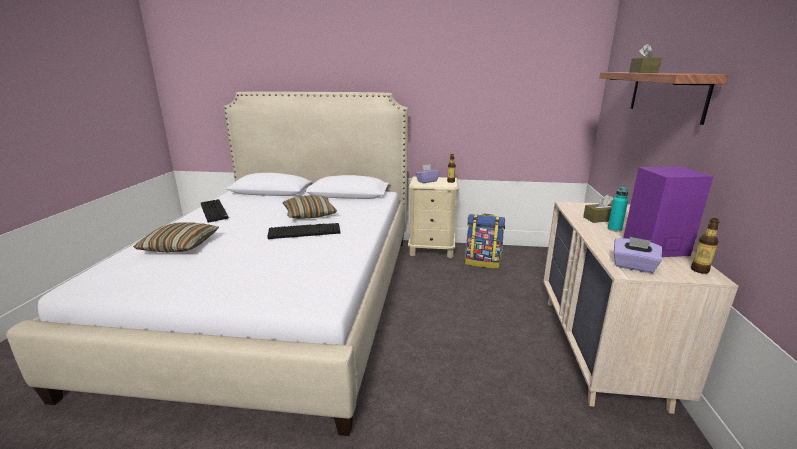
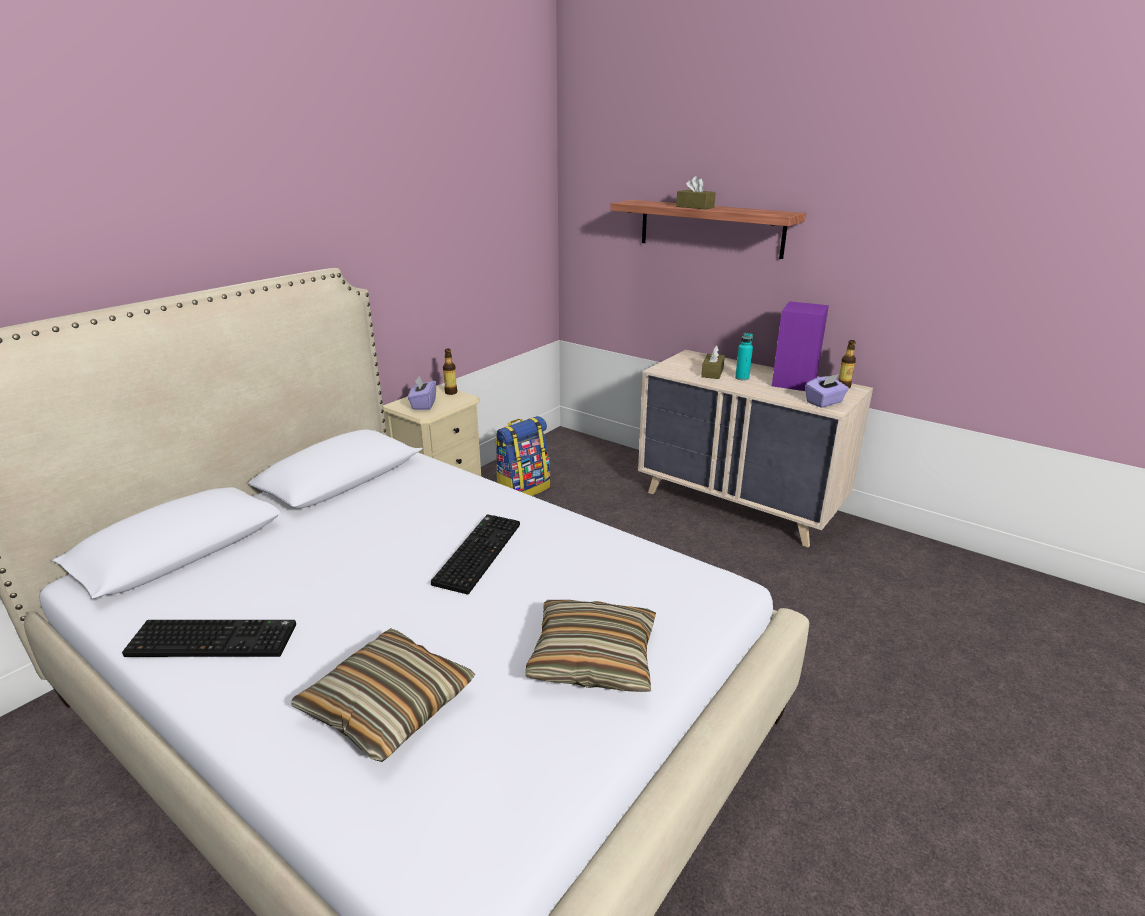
camera: 60 degrees left, 5 degrees up
(309, 214) = (394, 533): pillow -> pillow (593, 658)

